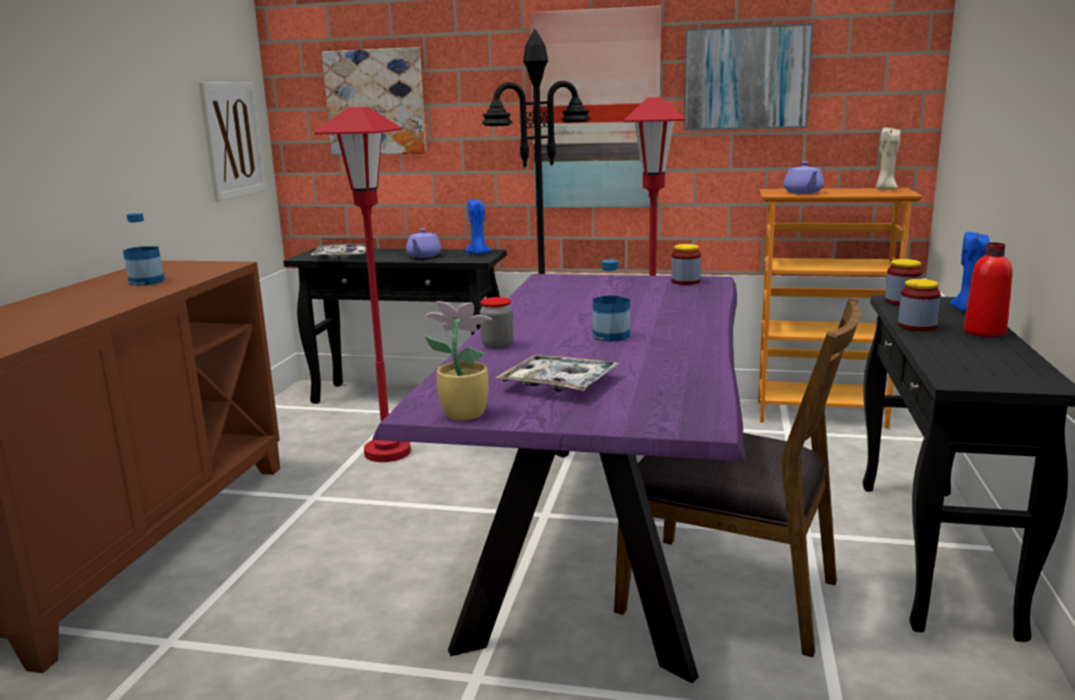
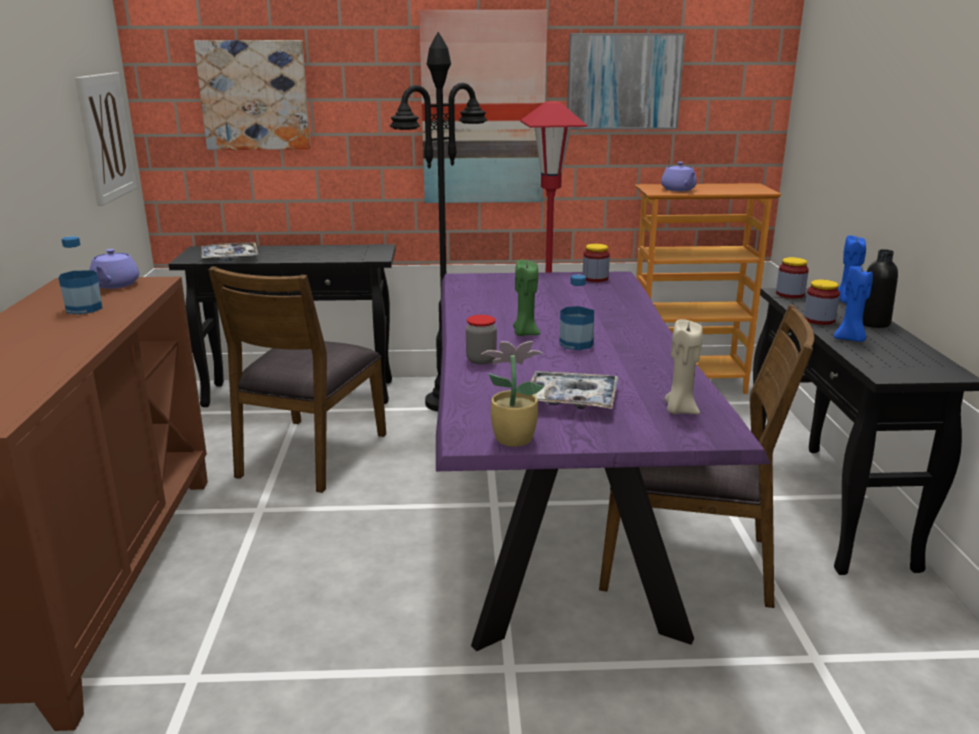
camera: 15 degrees left, 5 degrees up
(387, 452) = (310, 454): red floor lamp -> brown chair
(423, 256) = (317, 254): purple teapot -> purple teapot (115, 285)
(478, 253) = (371, 250): blue candle -> blue candle (850, 339)
(564, 325) = (525, 333): none -> green candle
(885, 189) = (743, 185): beige candle -> beige candle (679, 410)
(984, 332) = (873, 323): red bottle -> black bottle

